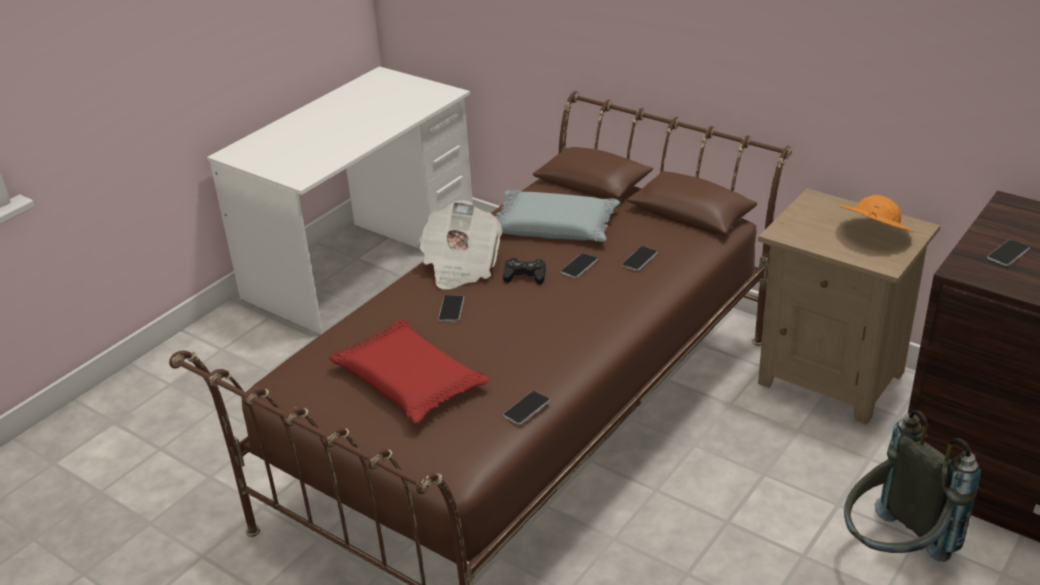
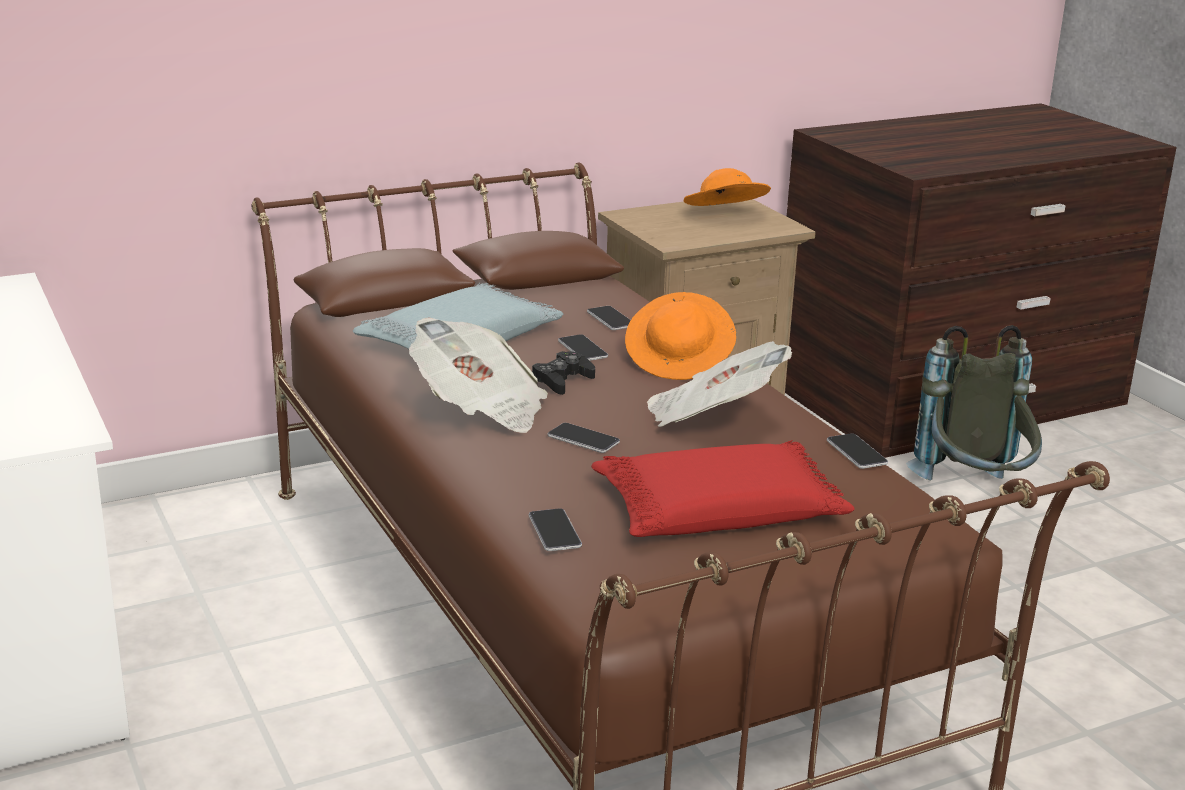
camera: 65 degrees left, 10 degrees down
(522, 341) = (712, 418): none -> newspaper
(599, 304) = (680, 361): none -> orange hat
(1008, 253) = (907, 154): phone -> phone (554, 531)

